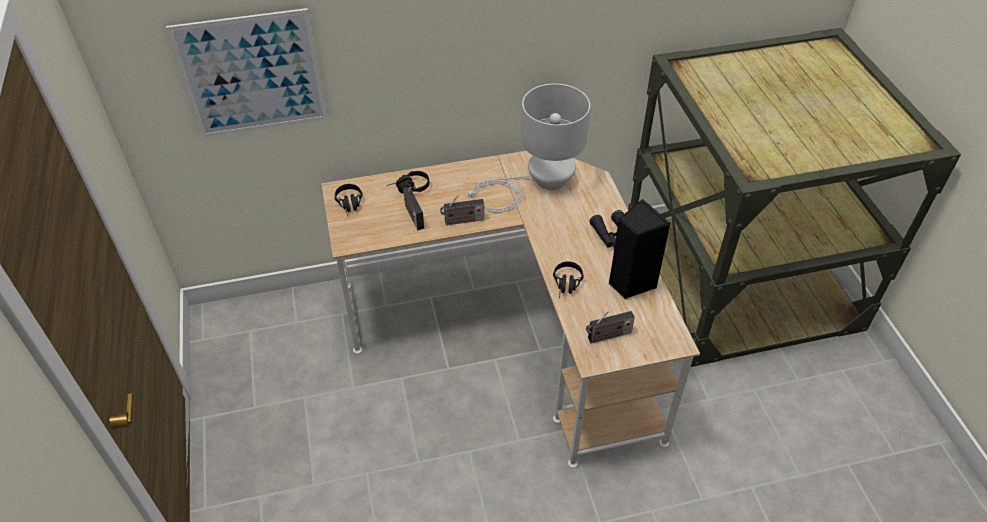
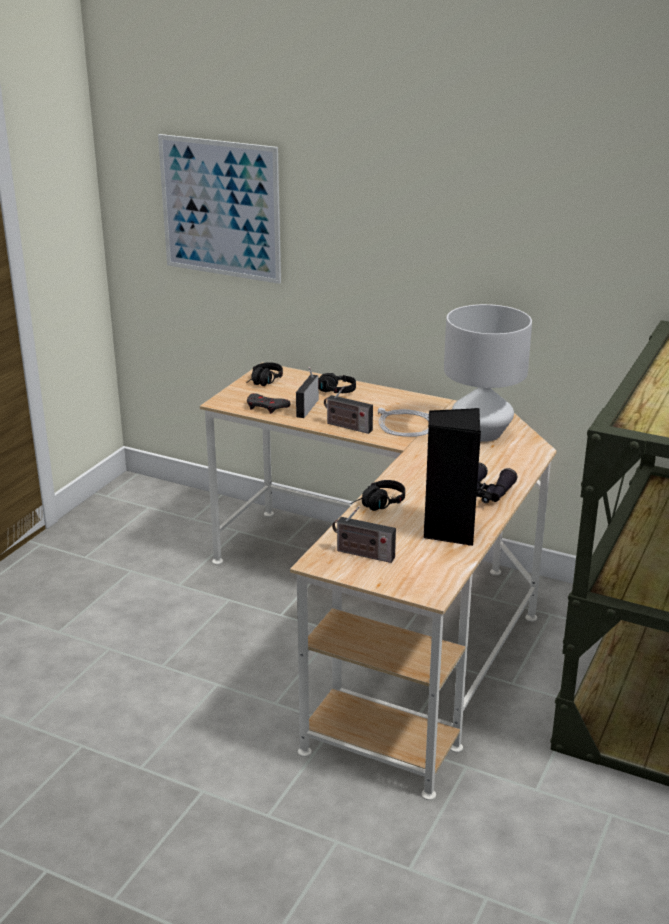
camera: 40 degrees right, 20 degrees down
(384, 231) = (266, 407): none -> grey game controller

